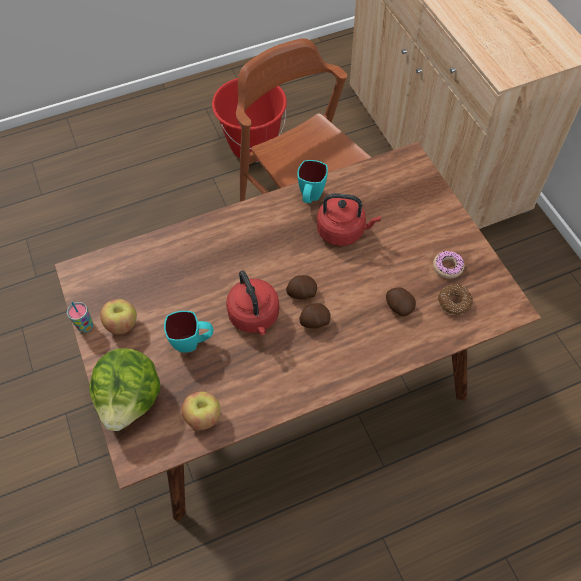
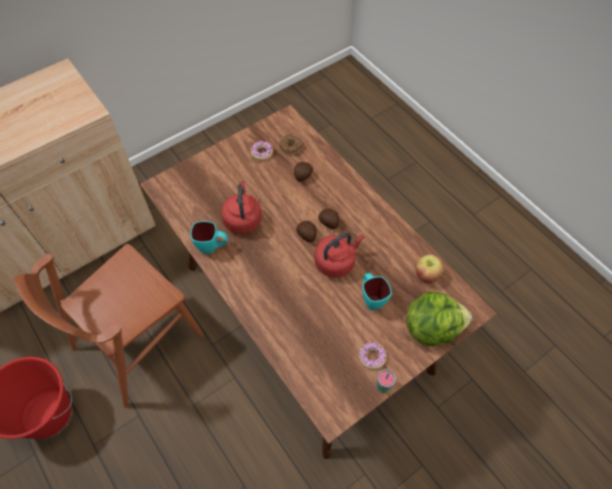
camera: 105 degrees left, 0 degrees up
(122, 324) = (372, 357): apple -> donut

